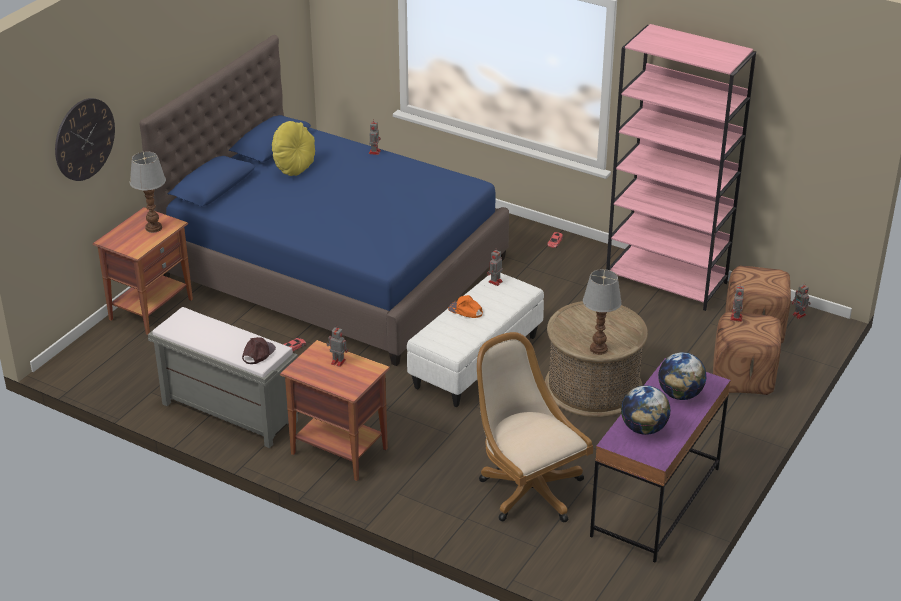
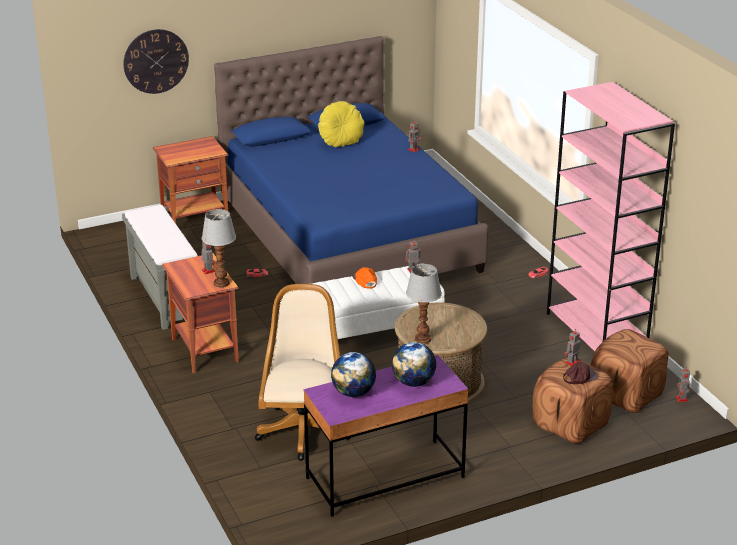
camera: 35 degrees right, 5 degrees down
(154, 227) = (202, 150): table lamp -> table lamp (222, 283)
(258, 353) = (170, 249): brown cap -> brown cap (579, 377)

